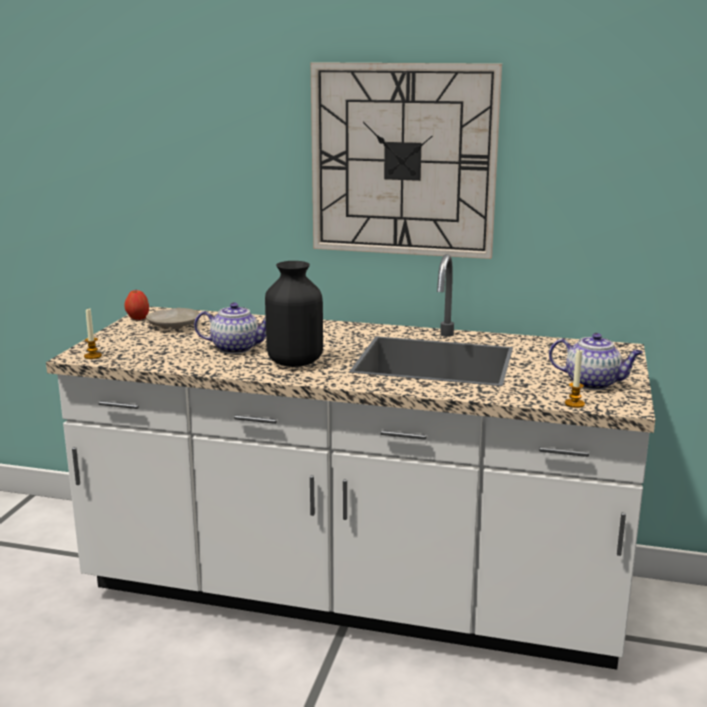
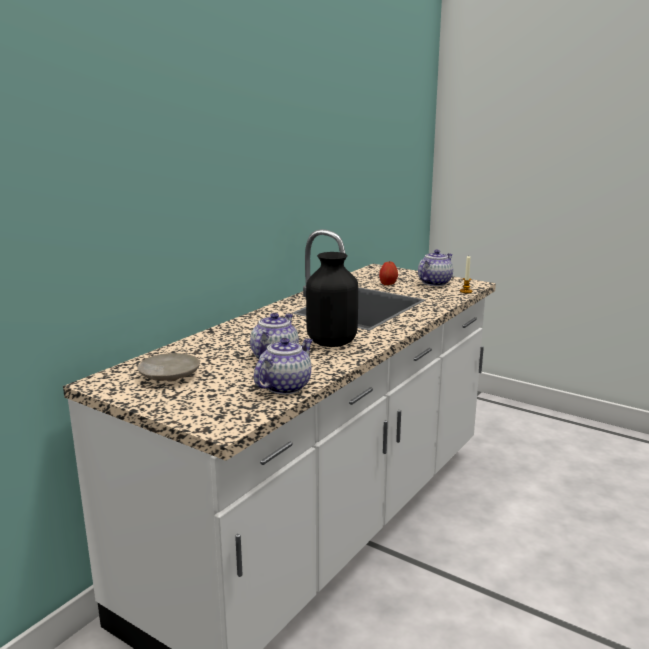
camera: 70 degrees left, 0 degrees up
(93, 356) = (232, 420): candle -> none
(138, 318) = (116, 390): apple -> apple (388, 284)
(168, 361) = (285, 386): none -> teapot
(403, 160) = (259, 162): wall clock -> none

